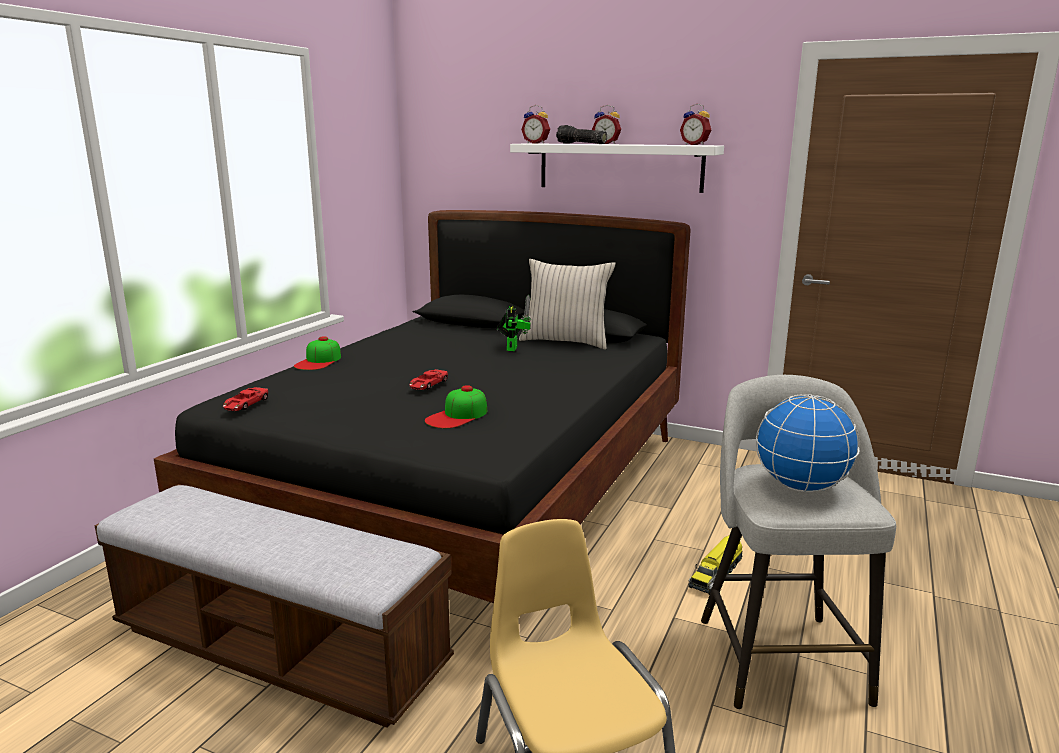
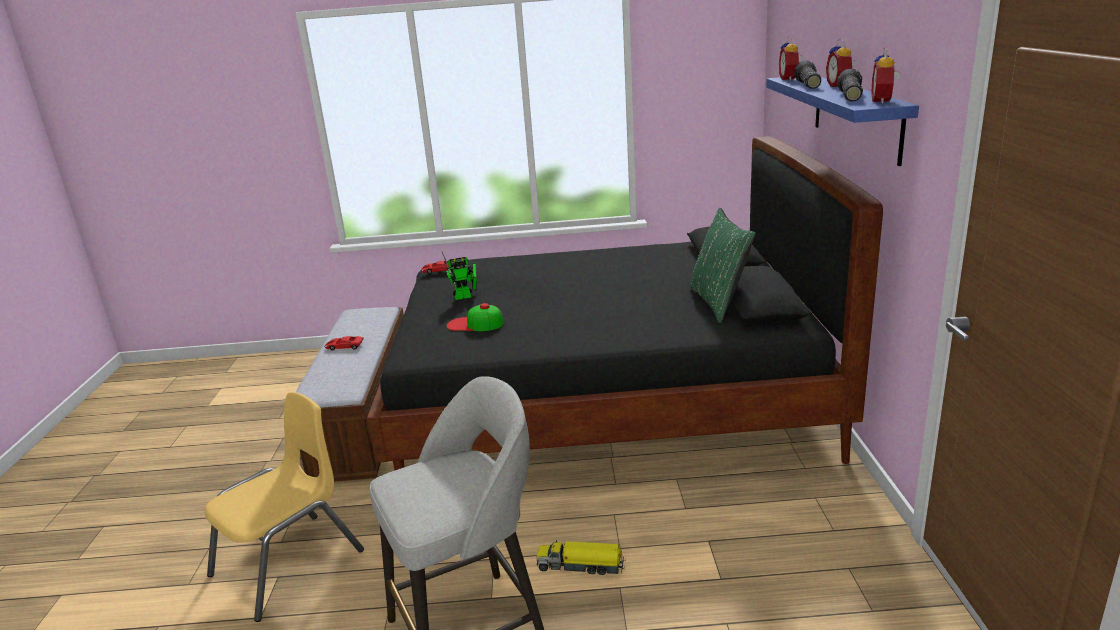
camera: 65 degrees right, 5 degrees up
(319, 361) = (543, 255): cap -> none
(428, 384) = (529, 296): red toy car -> red toy car (344, 346)
(512, 347) = (667, 291): toy robot -> toy robot (466, 296)
(565, 342) = (719, 303): beige pillow -> green pillow
(620, 167) = (856, 116): white shelf -> blue shelf
(659, 144) = (848, 97): none -> flashlight
(800, 486) = (438, 482): globe -> none

